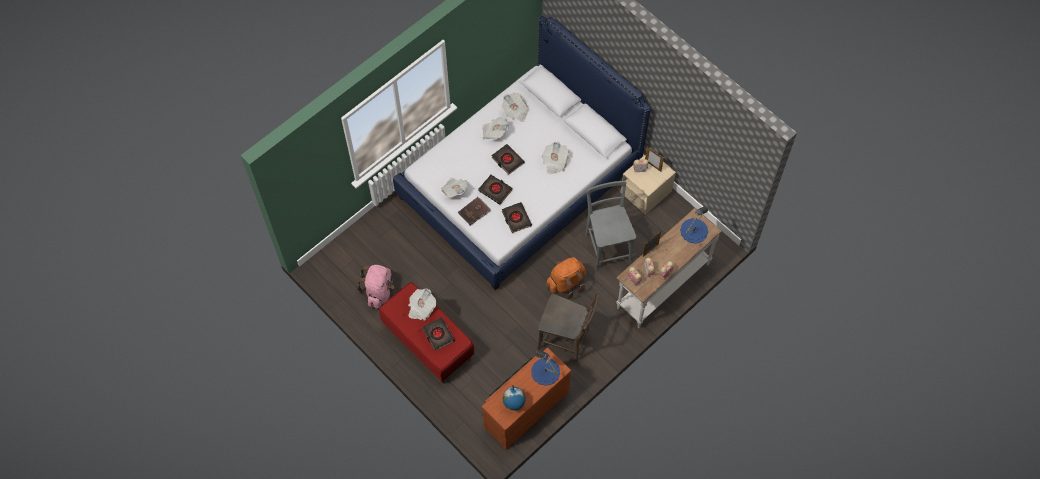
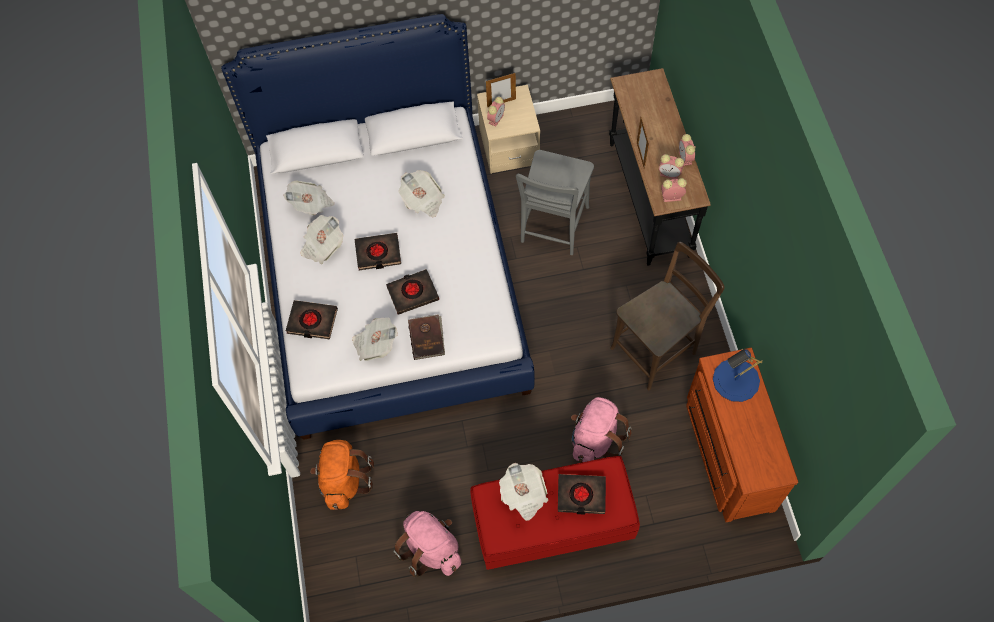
camera: 55 degrees left, 0 degrees up
(490, 337) = (595, 439): none -> pink backpack
(514, 404) = (763, 448): globe -> none
(516, 218) = (474, 291): black book -> black book (312, 321)
(566, 283) = (575, 303): orange backpack -> orange backpack (344, 481)
(607, 245) = (553, 228): grey chair -> grey chair turned 90 degrees counterclockwise
(662, 285) = (647, 199): white console table -> black console table
(694, 230) = (643, 95): blue table lamp -> none

